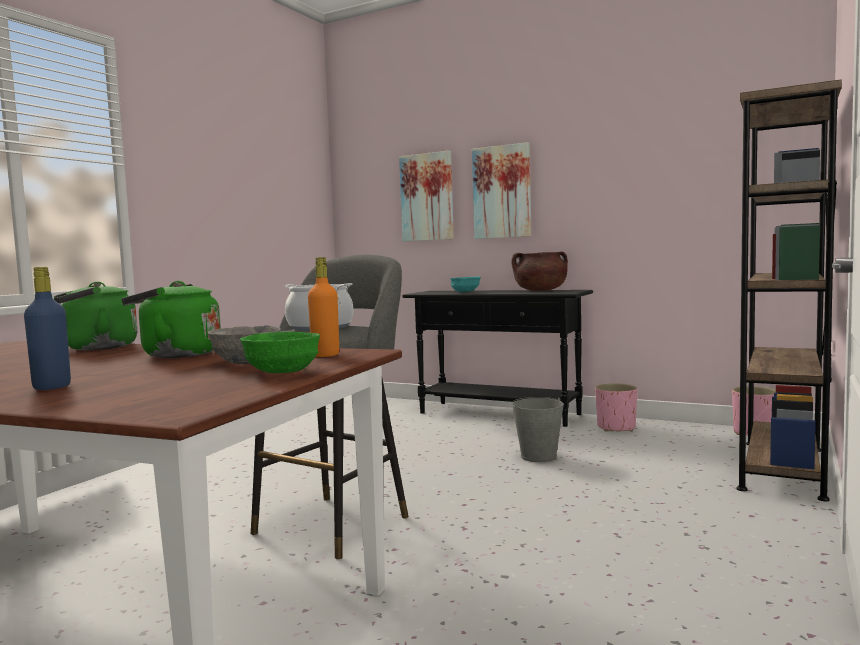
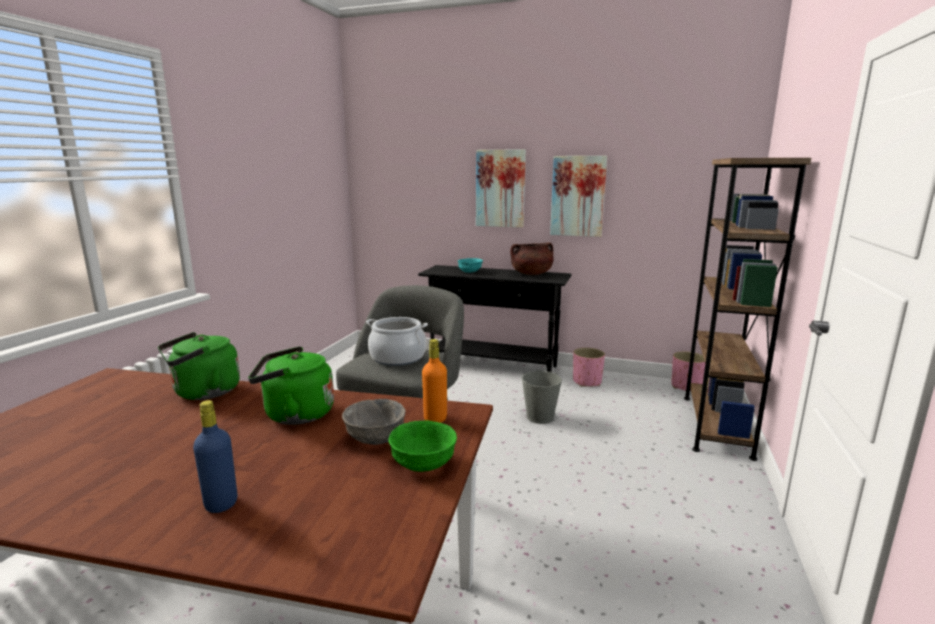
camera: 10 degrees left, 10 degrees up
(427, 197) = (435, 187): picture -> picture (578, 196)

